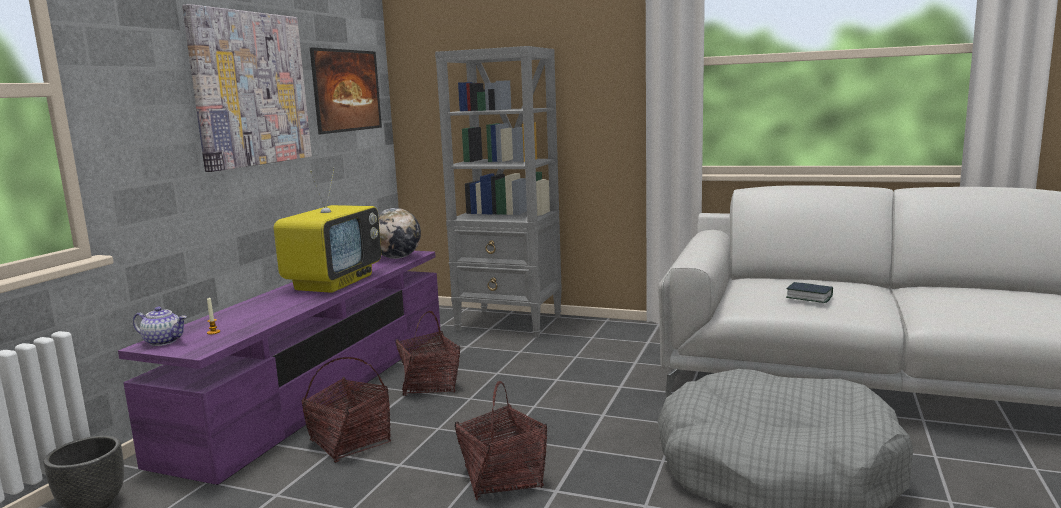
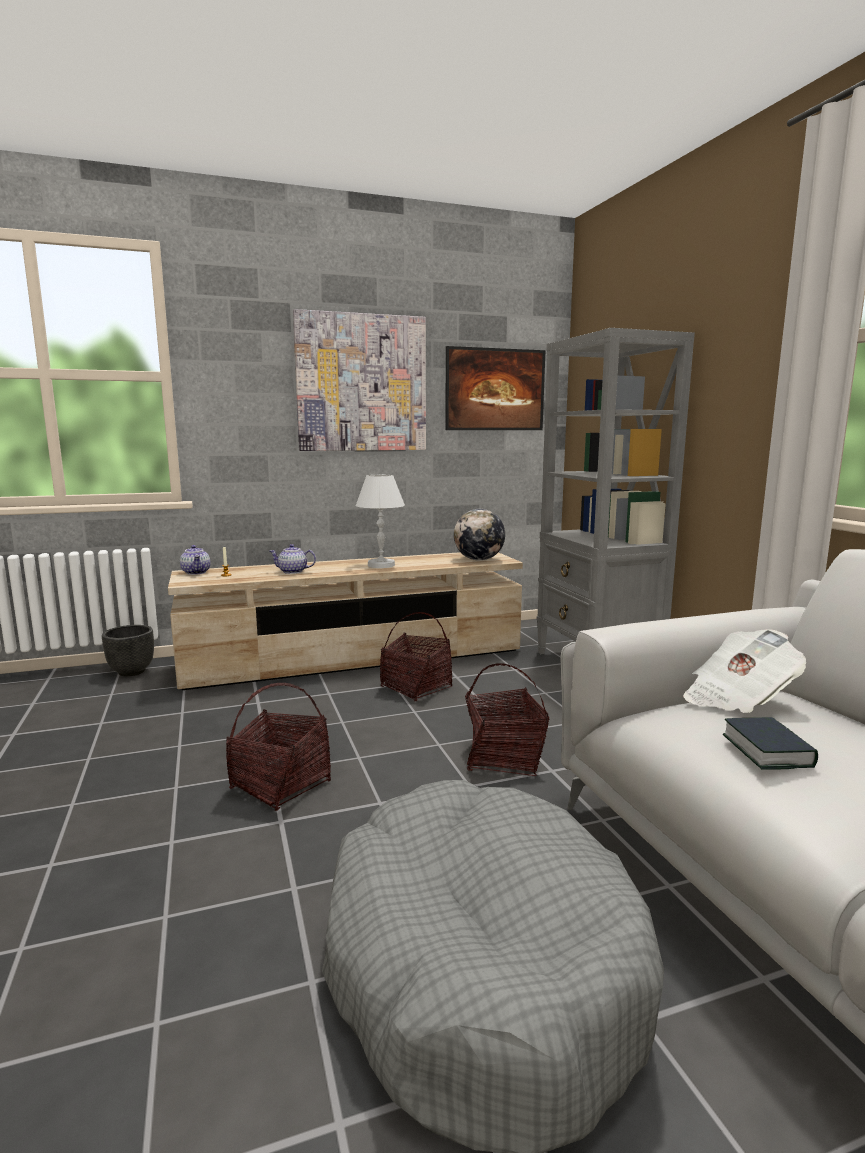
camera: 50 degrees right, 0 degrees up
(273, 309) = (293, 571): none -> teapot
(321, 389) = (355, 657): purple tv stand -> beige tv stand
(334, 282) = (381, 565): television -> white table lamp
(349, 442) = (282, 701): basket -> basket (503, 757)
(746, 284) = (736, 697): none -> newspaper

